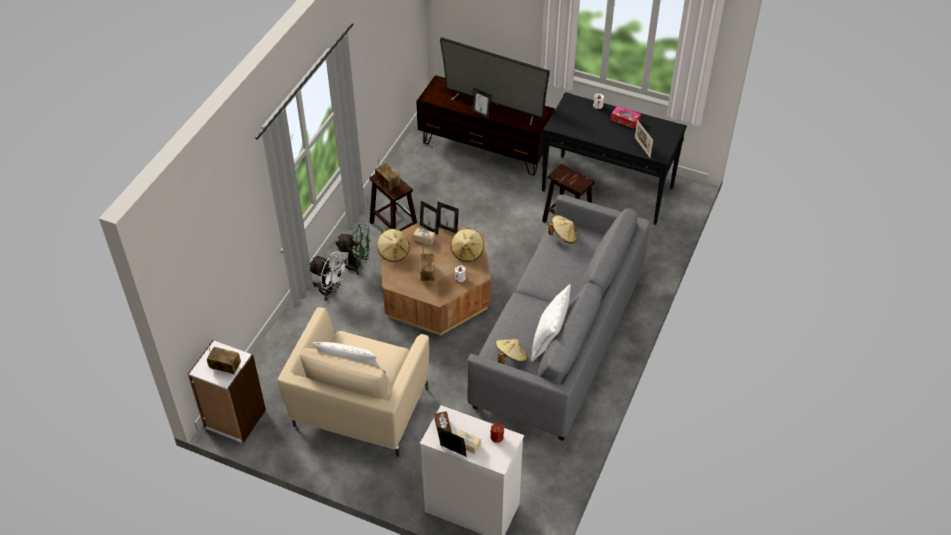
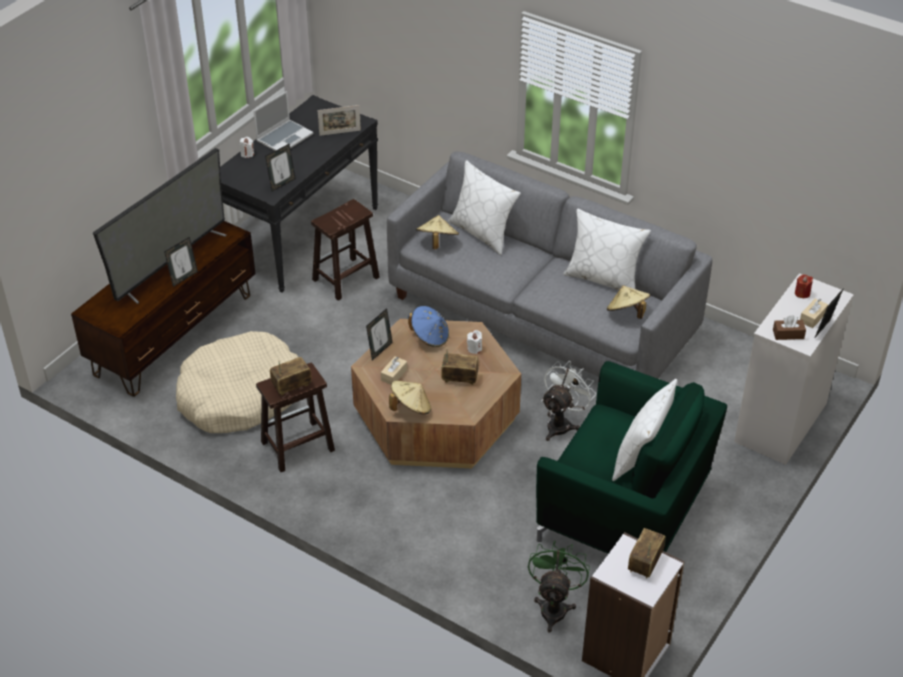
camera: 80 degrees left, 5 degrees down
(330, 290) = (405, 527): white fan -> white fan (562, 423)
(357, 265) = (362, 493): green fan -> green fan (554, 606)
(359, 409) = (624, 512): beige armchair -> green armchair
(430, 228) = (375, 367): picture frame -> picture frame (282, 184)
(435, 190) = (239, 395): none -> beige dog bed
(467, 252) = (430, 337): beige hat -> blue hat
(585, 261) = (482, 233): none -> white pillow
(625, 120) = (284, 137): tissue box -> laptop

